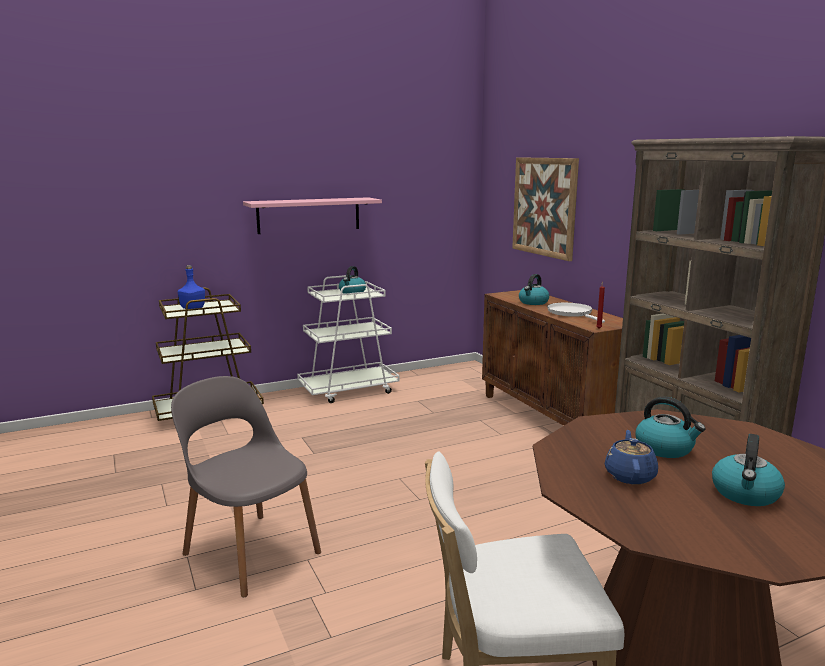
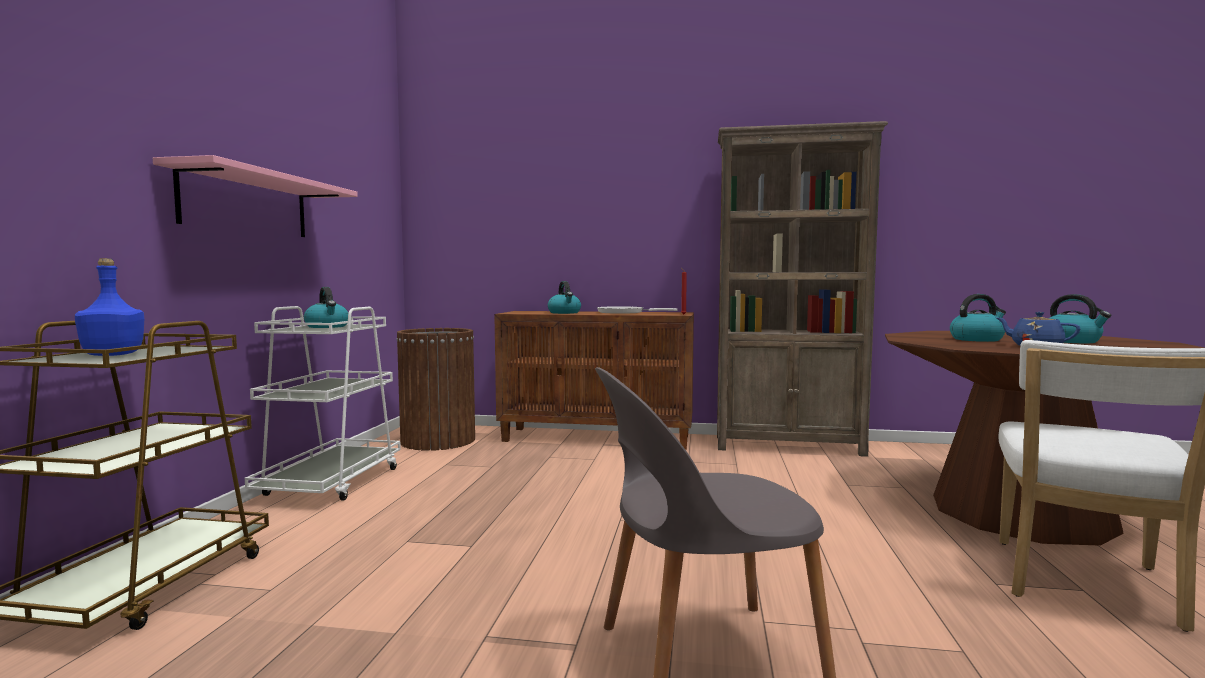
camera: 55 degrees left, 10 degrees down
(455, 381) = (438, 440): none -> brown trash can
(544, 207) = (529, 217): picture -> none

